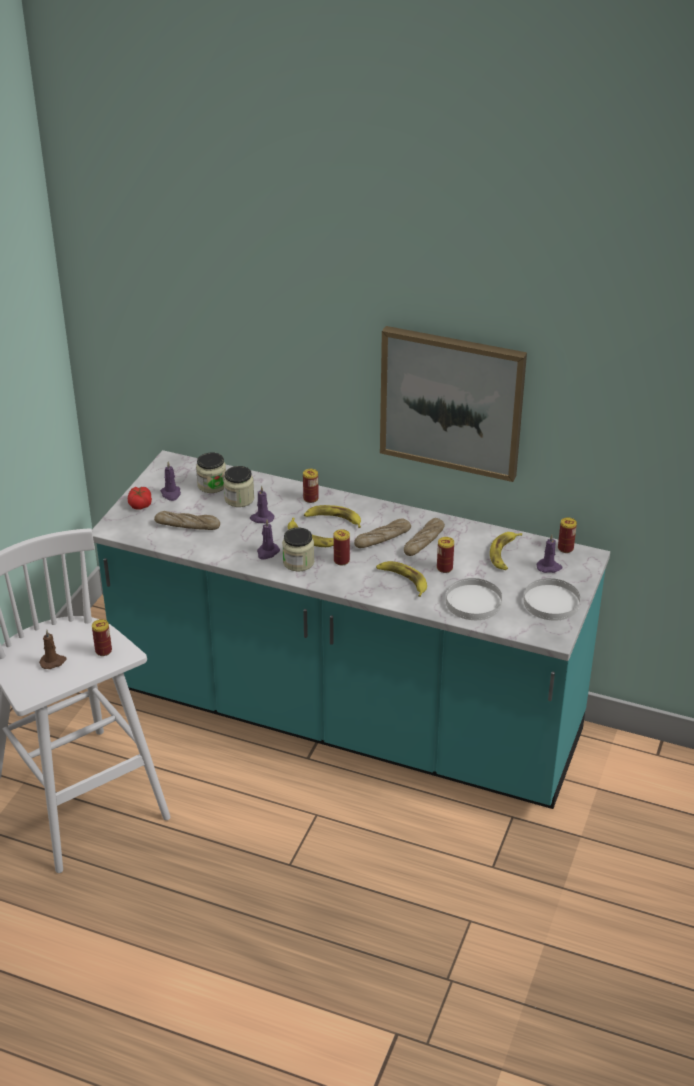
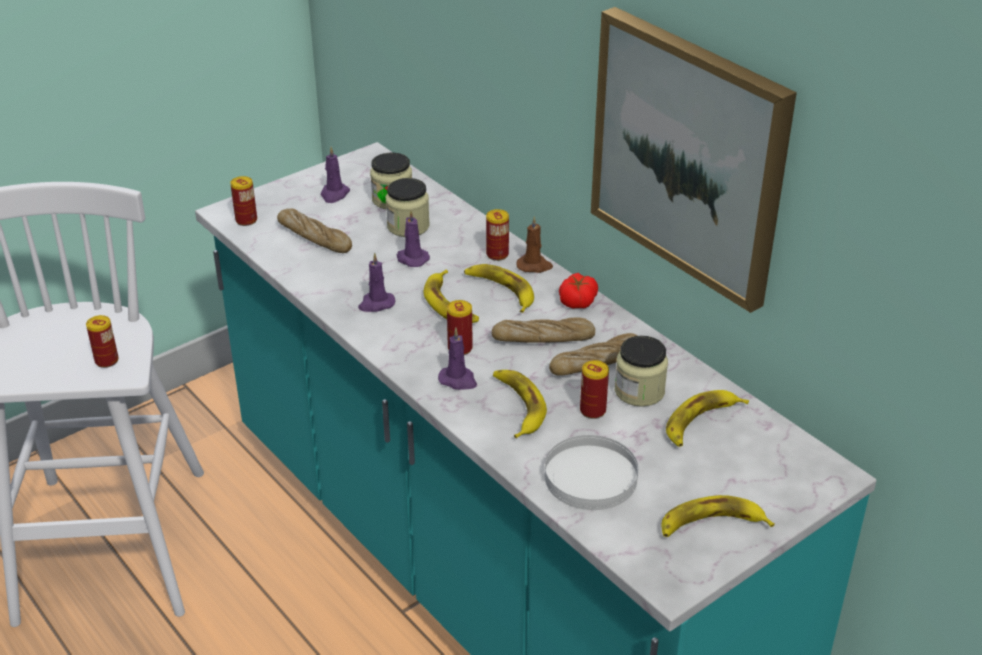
camera: 30 degrees right, 0 degrees up
(53, 662) = (42, 352): brown candle -> brown candle (534, 266)
(140, 504) = (287, 195): tomato -> tomato (577, 301)
(298, 562) = (402, 330): jar -> jar (639, 391)
(549, 567) = (753, 468): purple candle -> purple candle (458, 380)
(551, 602) = (711, 524): white plate -> banana
(565, 548) = (804, 448): can -> can (246, 220)

